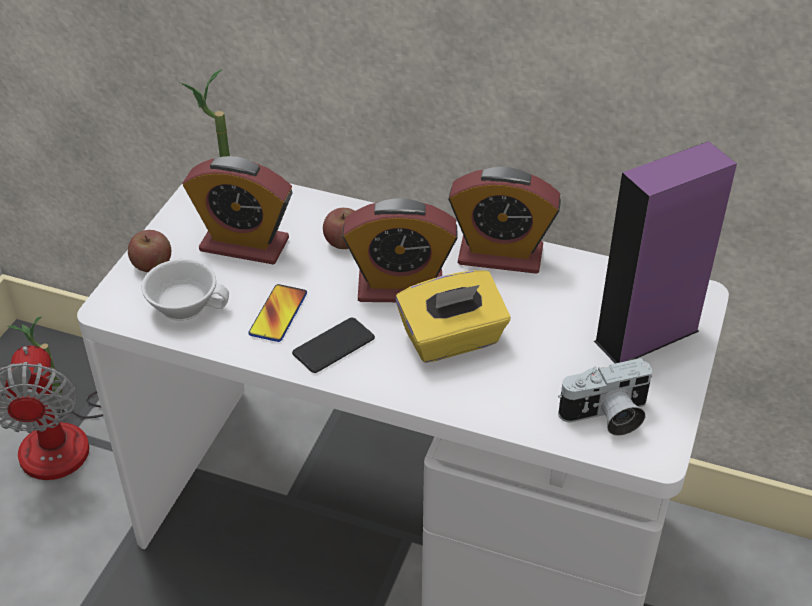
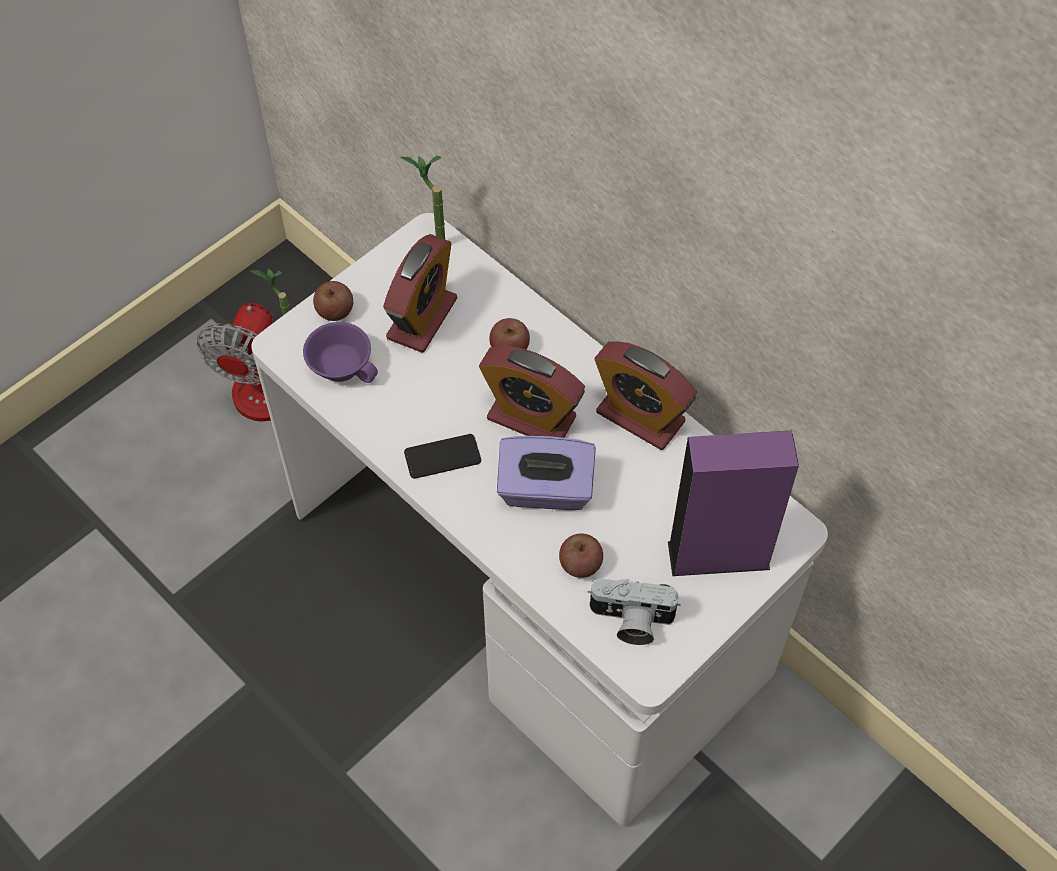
camera: 25 degrees right, 15 degrees up
(186, 304) = (343, 365): white cup -> purple cup
(244, 245) = (422, 318): alarm clock -> alarm clock turned 105 degrees counterclockwise
(278, 314) = (413, 405): phone -> none
(452, 339) = (545, 490): yellow tissue box -> purple tissue box
(526, 387) = (580, 564): none -> apple

